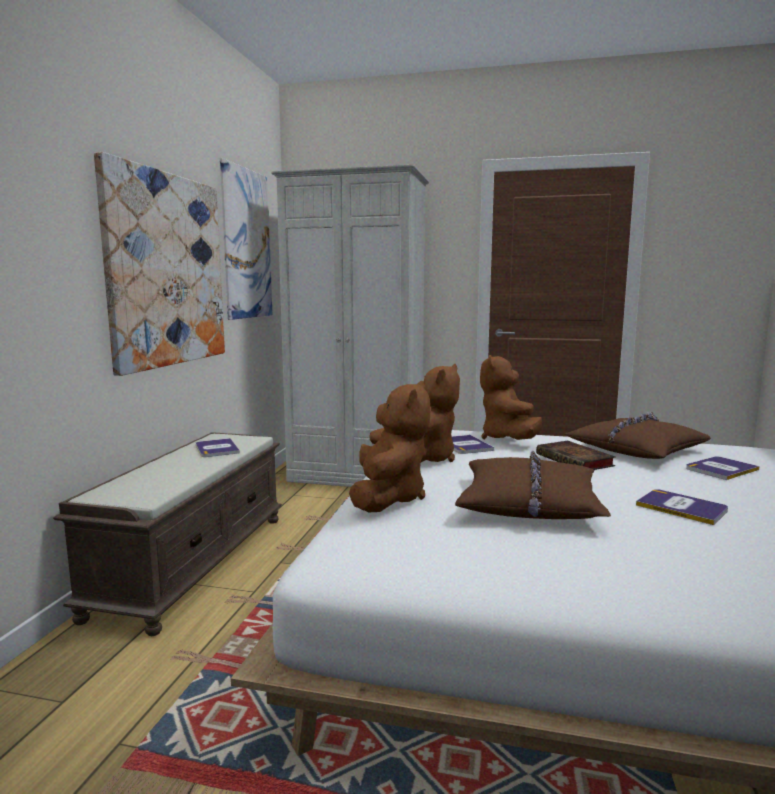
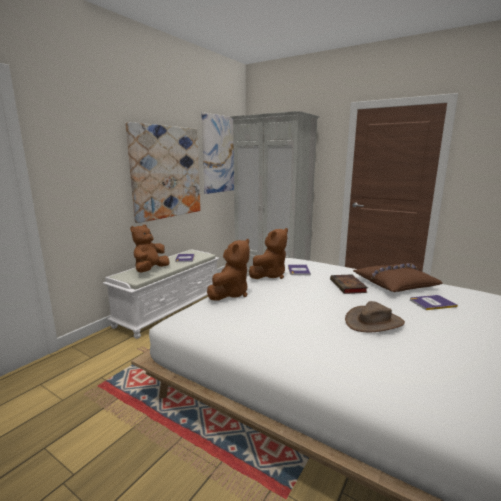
camera: 20 degrees right, 5 degrees up
(193, 562) = (170, 309): brown bench -> white bench
(508, 439) = (327, 269): brown plush toy -> brown plush toy (150, 270)
(529, 503) = (293, 307): brown pillow -> none
(682, 507) = (374, 322): book -> brown hat

